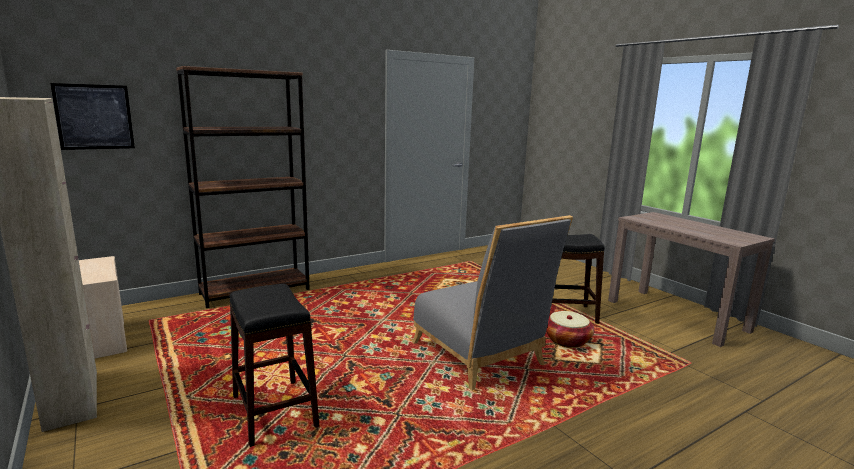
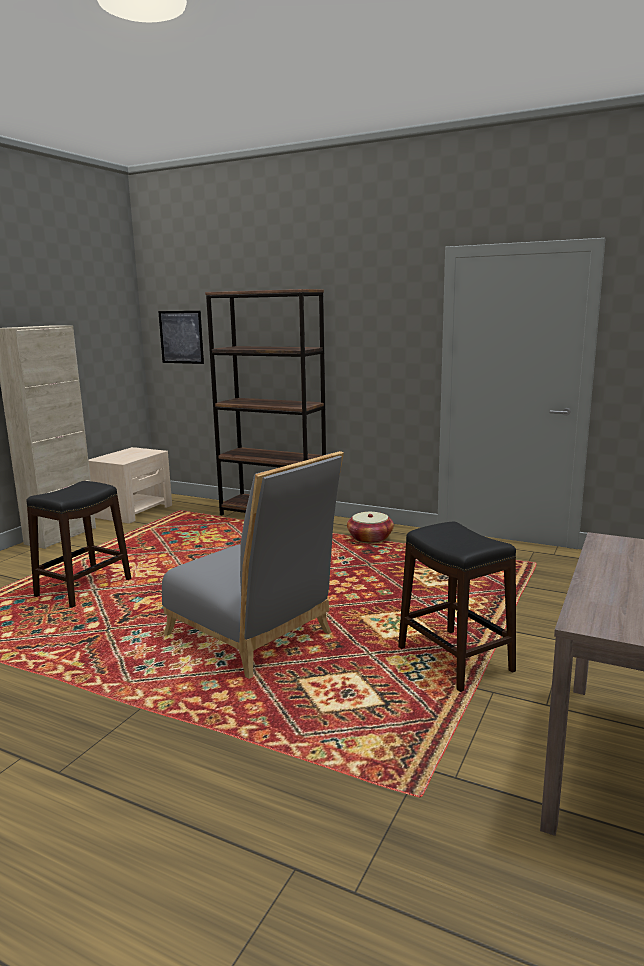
camera: 60 degrees right, 0 degrees up
(481, 357) = (254, 637): grey chair -> grey chair turned 75 degrees counterclockwise
(567, 340) = (365, 678): basket -> basket (370, 538)

